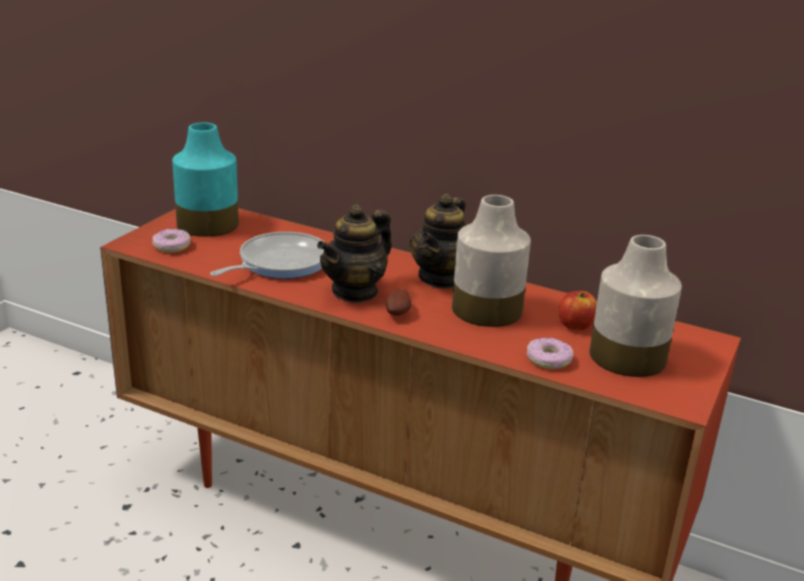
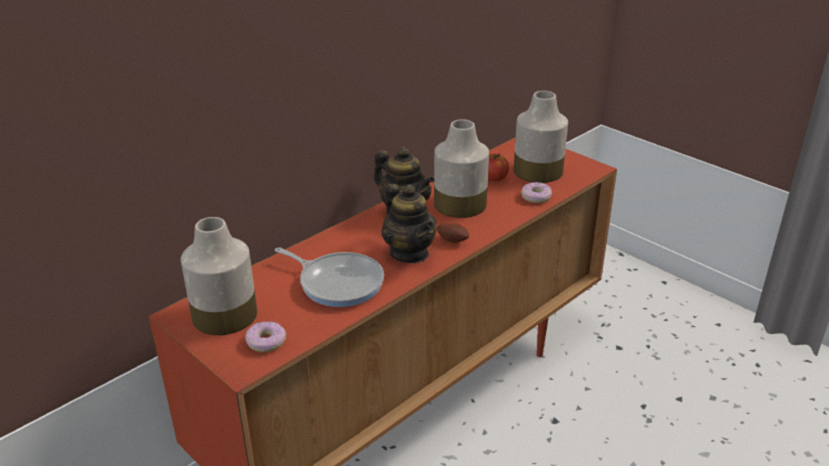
camera: 70 degrees left, 5 degrees up
(208, 223) = (224, 314): turquoise vase -> beige vase
(279, 263) = (338, 282): frying pan -> frying pan turned 150 degrees clockwise

